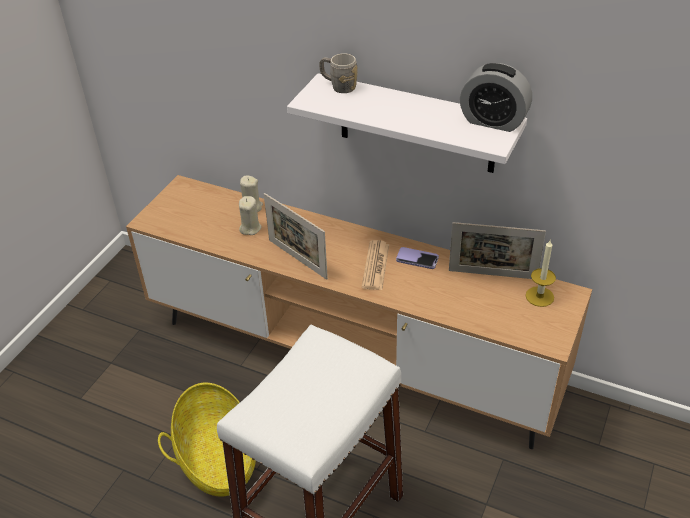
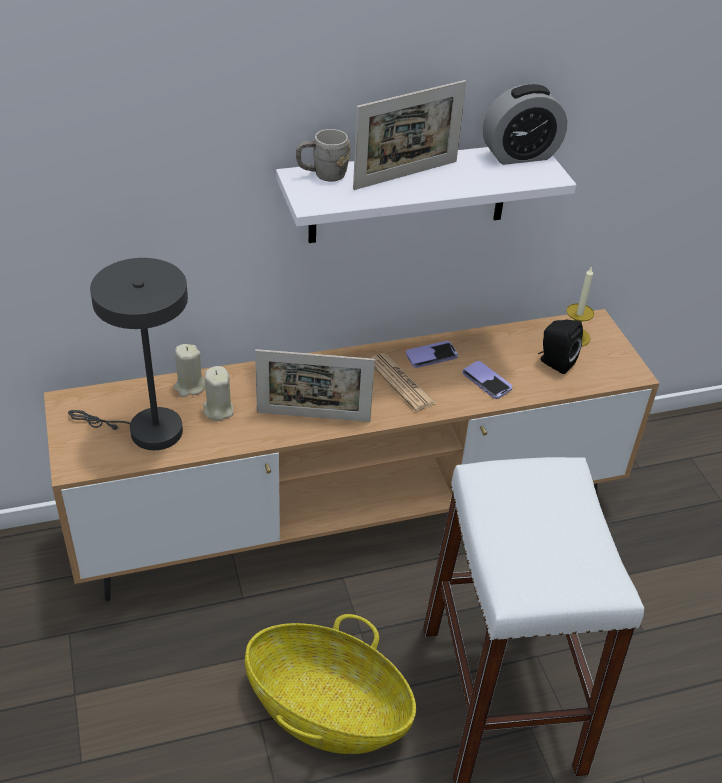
camera: 45 degrees left, 0 degrees up
(201, 220) = (146, 431): none -> grey table lamp
(434, 294) = (486, 381): none -> phone
(492, 274) = (514, 336): picture frame -> picture frame (405, 175)
(500, 306) = (554, 362): none -> black speaker

